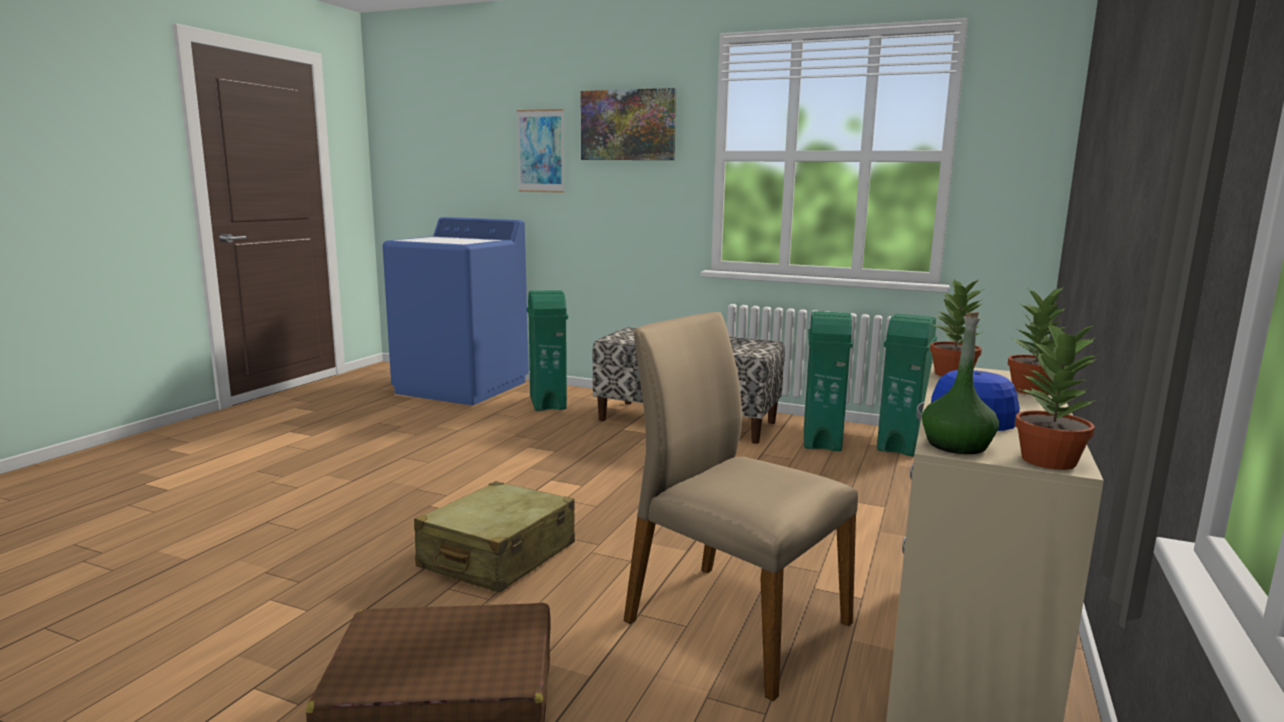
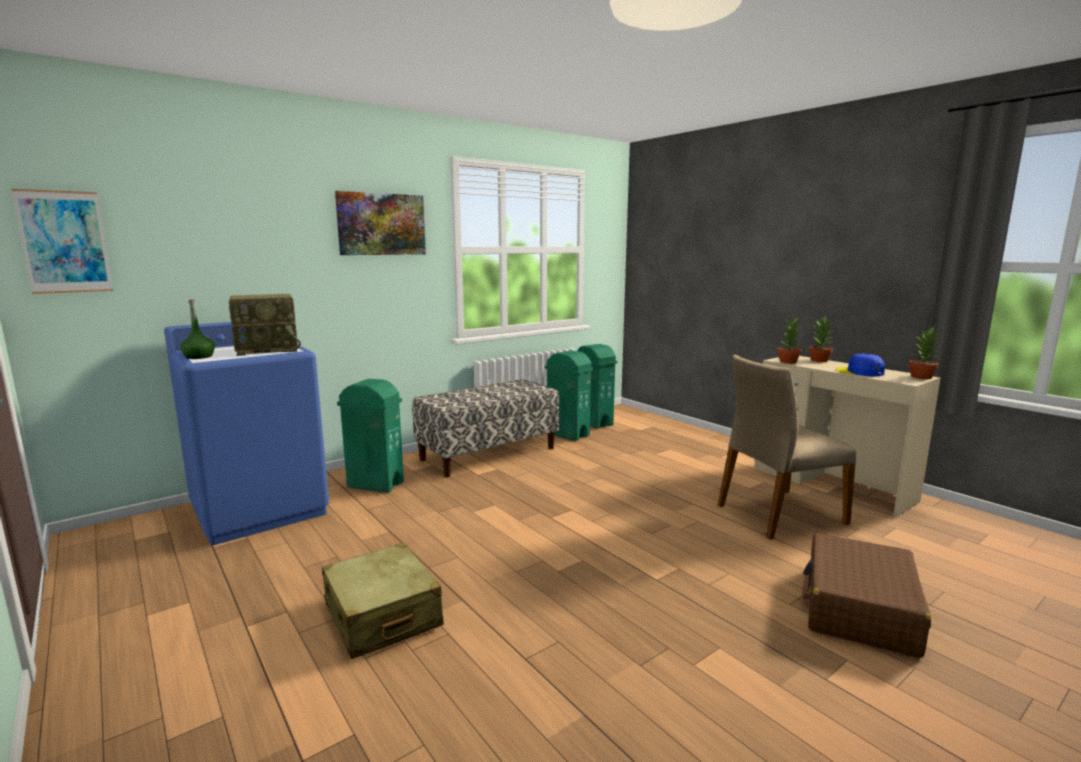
camera: 60 degrees left, 0 degrees up
(458, 241) = (268, 349): none -> radio
(497, 556) = (669, 559): beige suitcase -> beige suitcase (382, 615)
(541, 151) = (290, 247): picture -> picture (65, 242)
(956, 445) = (905, 381): green bottle -> green bottle (199, 357)

